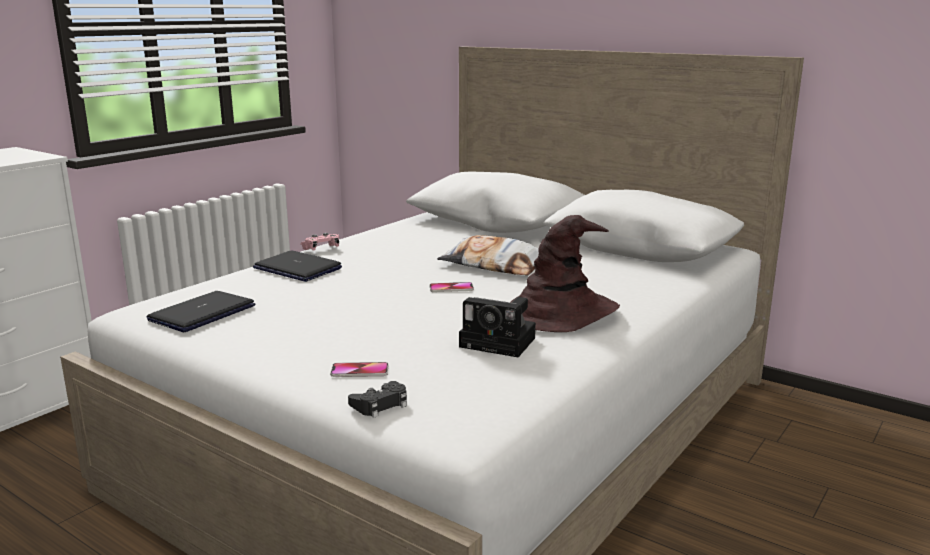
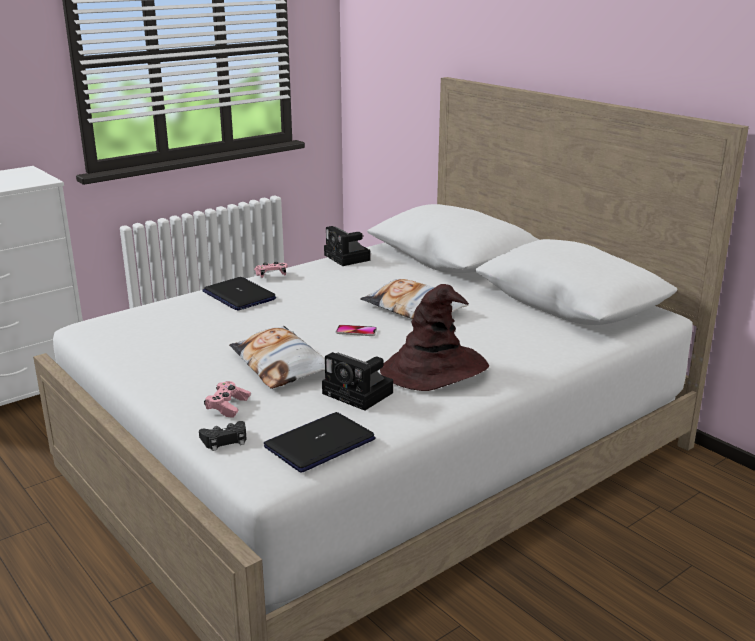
camera: 15 degrees right, 5 degrees up
(202, 313) = (138, 334): laptop -> laptop (319, 443)
(359, 371) = (228, 406): phone -> pink game controller
(391, 325) = (280, 365): none -> pillow
(393, 228) = (348, 258): none -> camera

